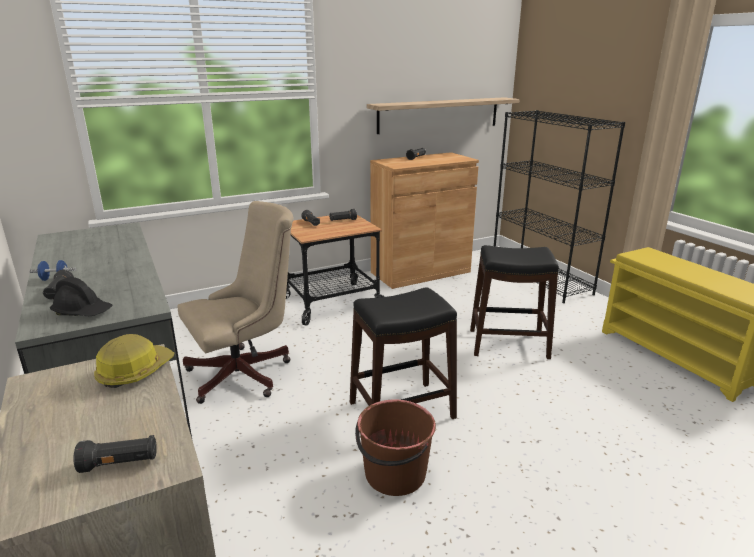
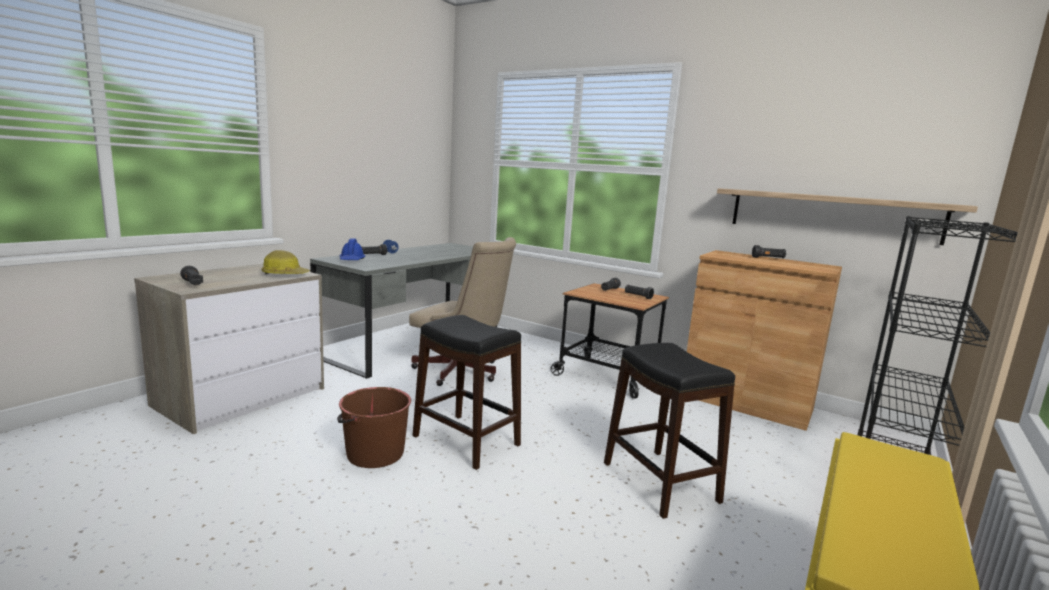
camera: 60 degrees right, 10 degrees down
(83, 312) = (352, 260): black hard hat -> blue hard hat

